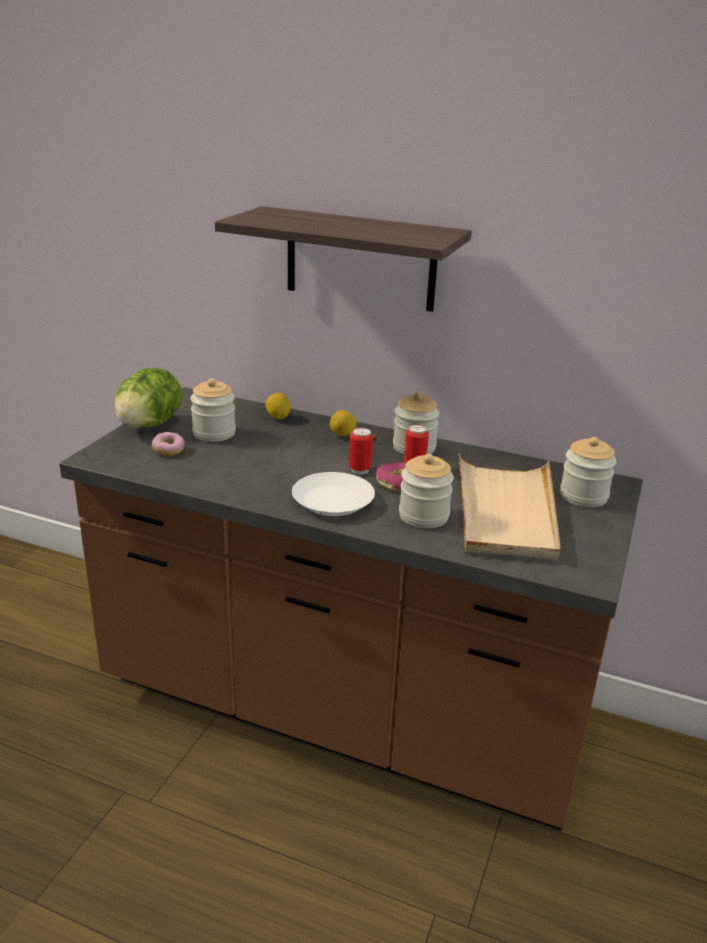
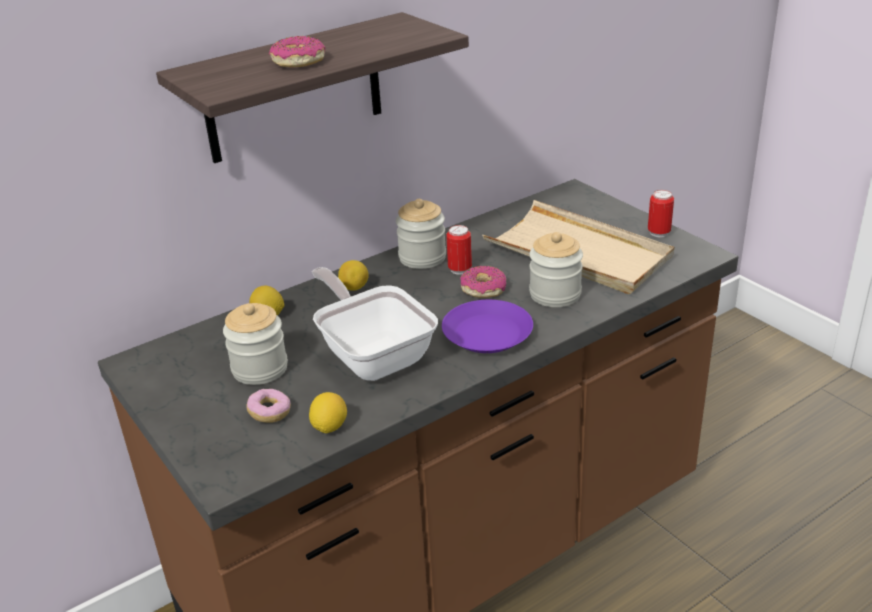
camera: 55 degrees left, 5 degrees up
(149, 425) = (182, 413): lettuce -> none
(168, 473) = (329, 427): none -> lemon
(264, 465) = (373, 354): none -> frying pan
(318, 224) = (298, 62): none -> donut
(334, 501) = (487, 333): white plate -> purple plate
(360, 470) = (439, 300): can -> can (659, 233)
(583, 496) = (582, 211): jar -> none

